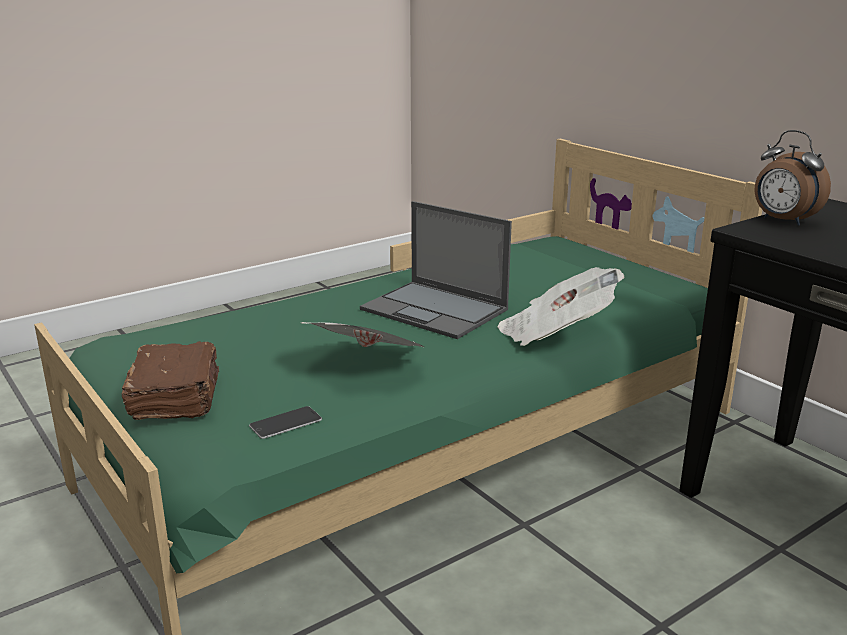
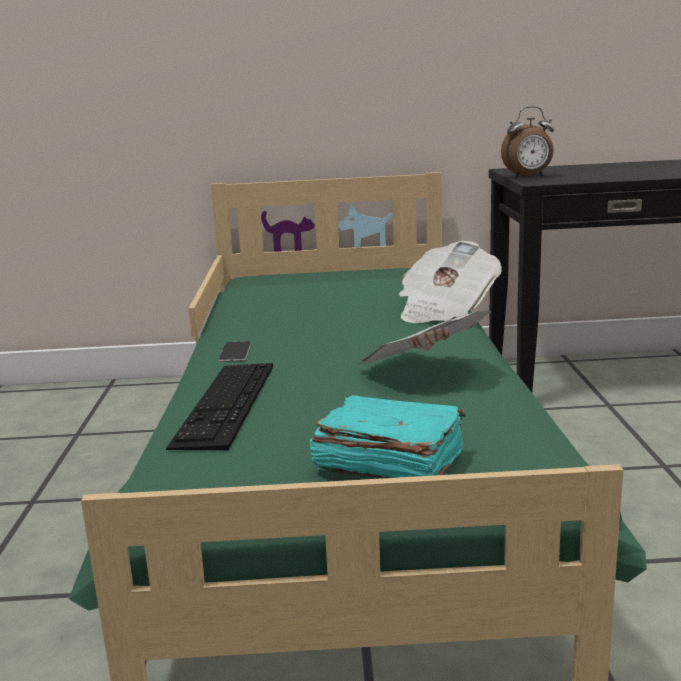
camera: 55 degrees left, 5 degrees down
(177, 398) = (387, 463): brown book -> turquoise book
(247, 320) = (226, 403): none -> keyboard
(285, 423) = (503, 422): phone -> phone (235, 352)
(436, 310) = (336, 332): laptop -> none

